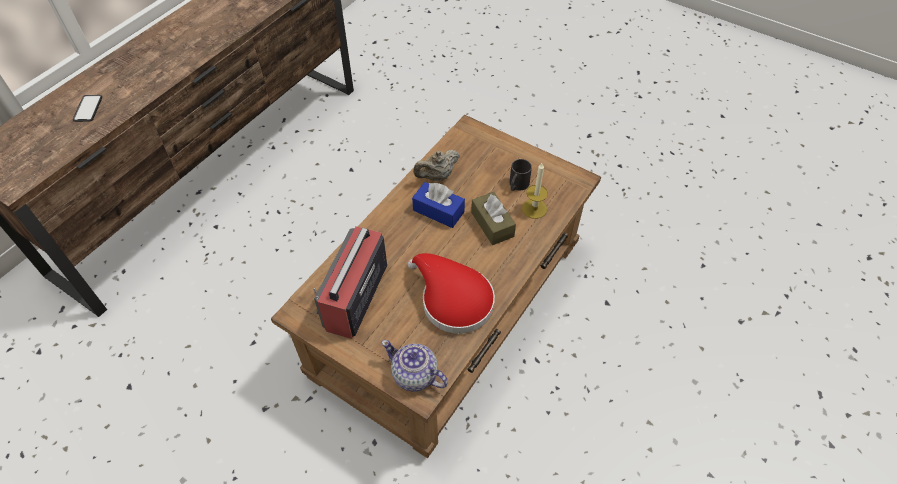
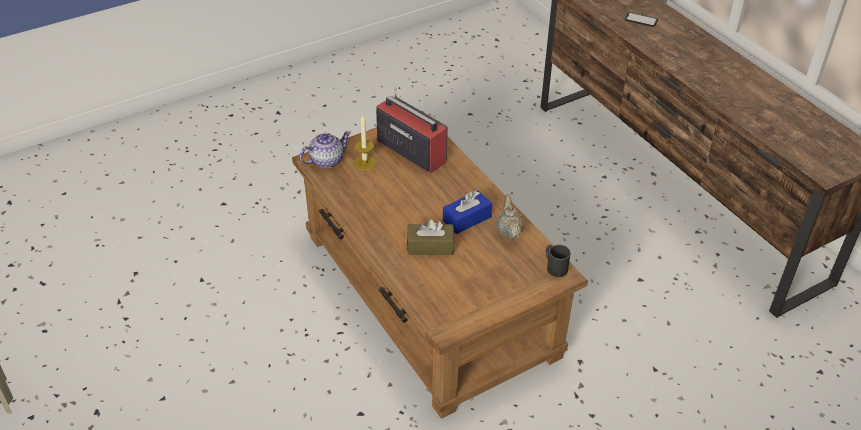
camera: 115 degrees right, 10 degrees down
(452, 300) = (372, 197): red hat -> none
(517, 185) = (465, 280): black mug -> black mug (554, 266)
(534, 209) = (430, 280): candle -> candle (365, 163)

